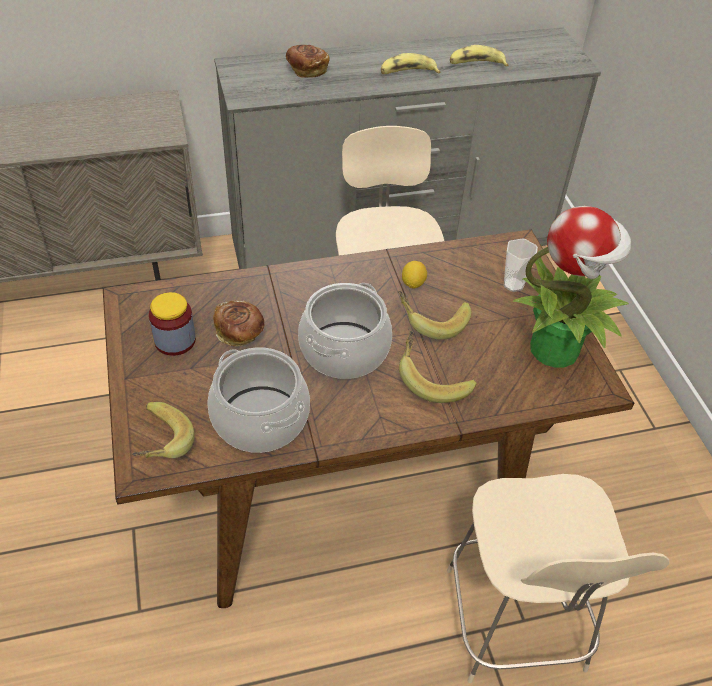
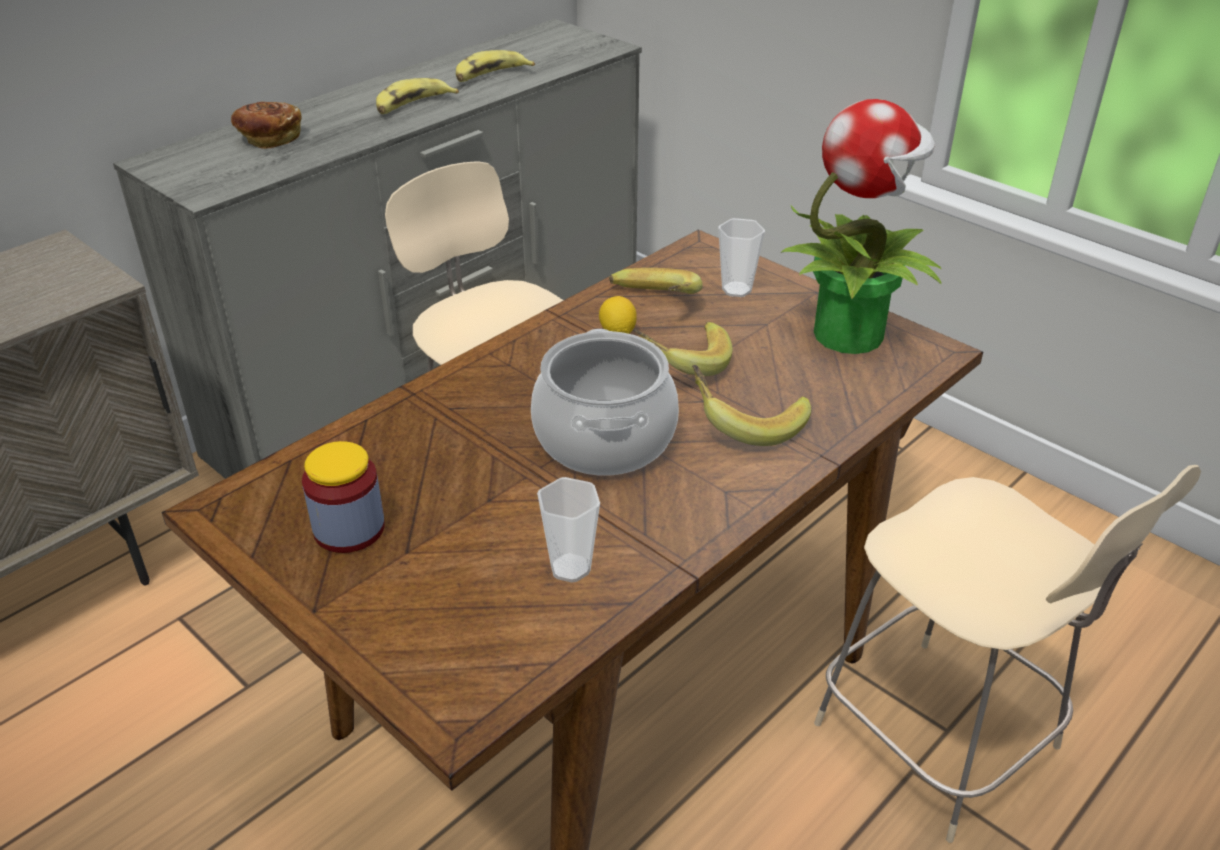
camera: 30 degrees left, 10 degrees down
(158, 445) = (451, 672): banana -> banana (653, 306)
(240, 333) = (439, 479): bread -> none
(259, 419) = (570, 568): cooking pot -> cup

